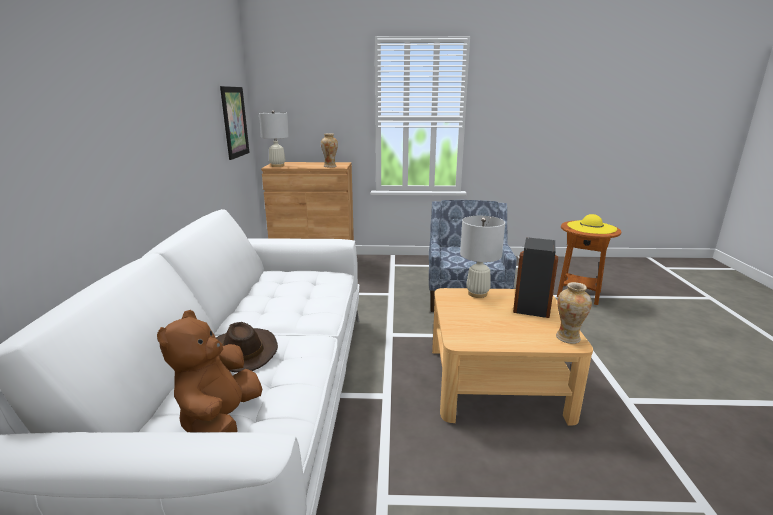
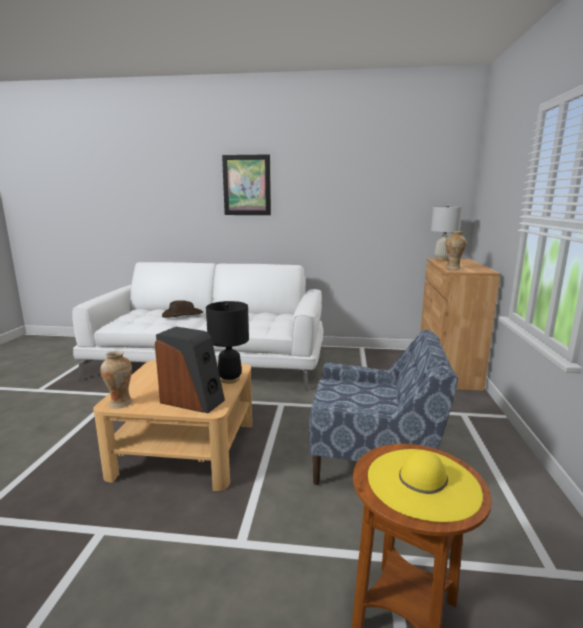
camera: 95 degrees right, 5 degrees down
(220, 422) = (132, 316): brown plush toy -> none
(235, 122) = (417, 213): picture -> picture (247, 185)
(477, 294) = (230, 379): white table lamp -> black table lamp

